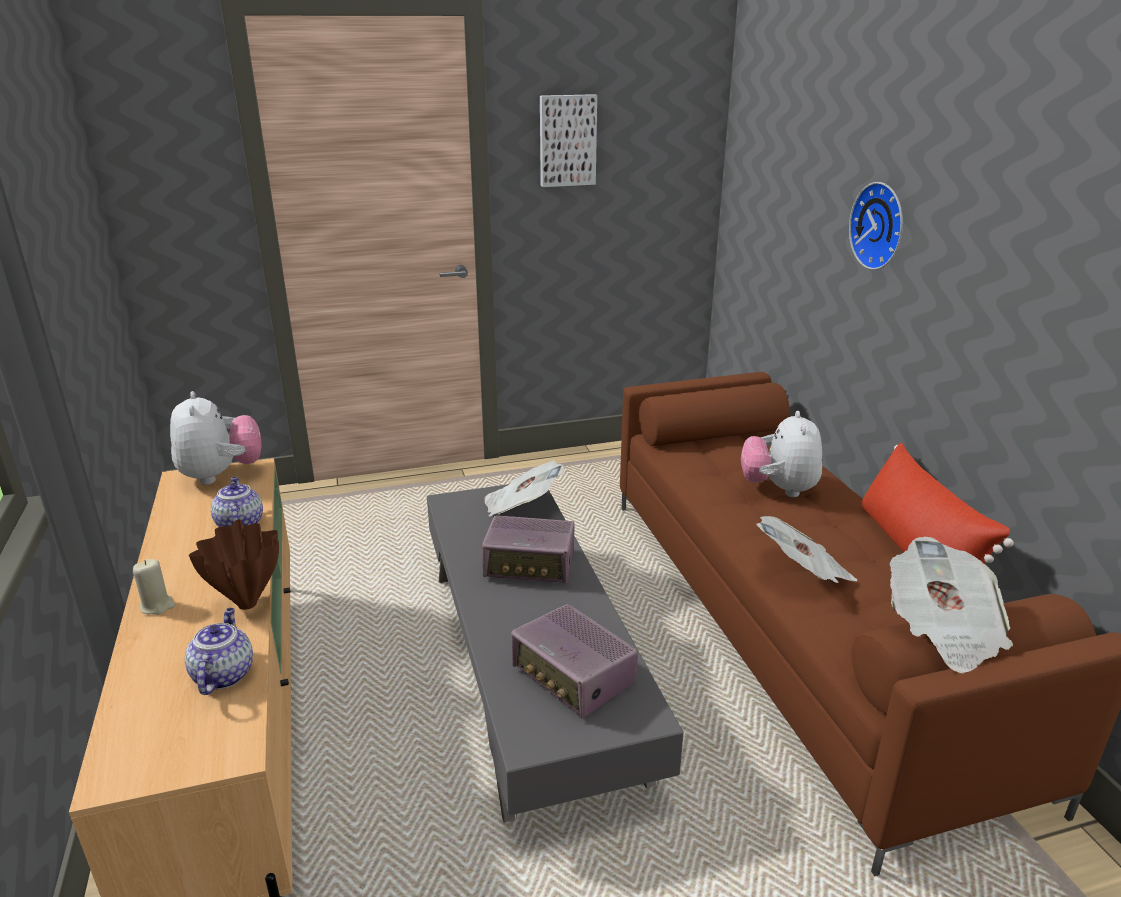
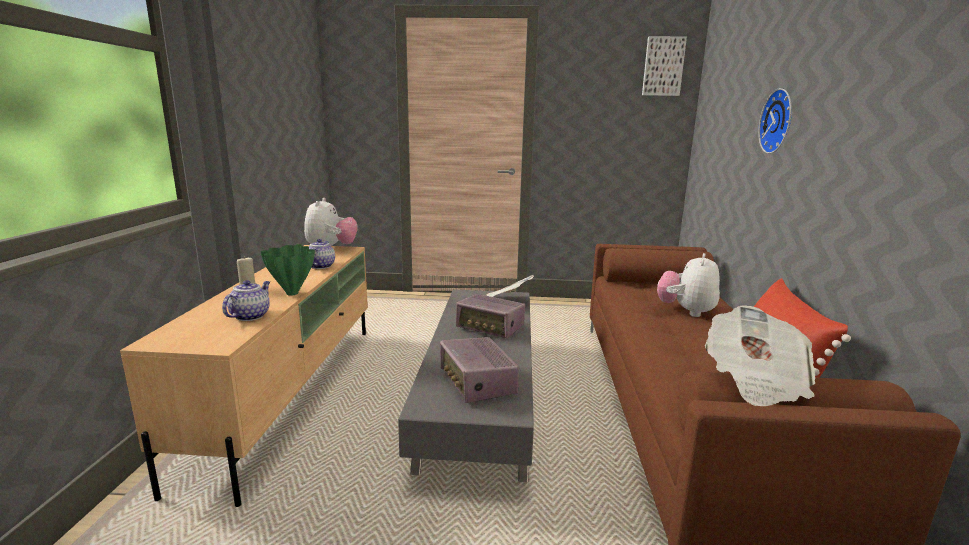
camera: 20 degrees right, 10 degrees down
(247, 605) = (291, 294): brown vase -> green vase
(567, 140) = (586, 95): picture -> picture (663, 66)
(803, 573) = (674, 353): newspaper -> none

